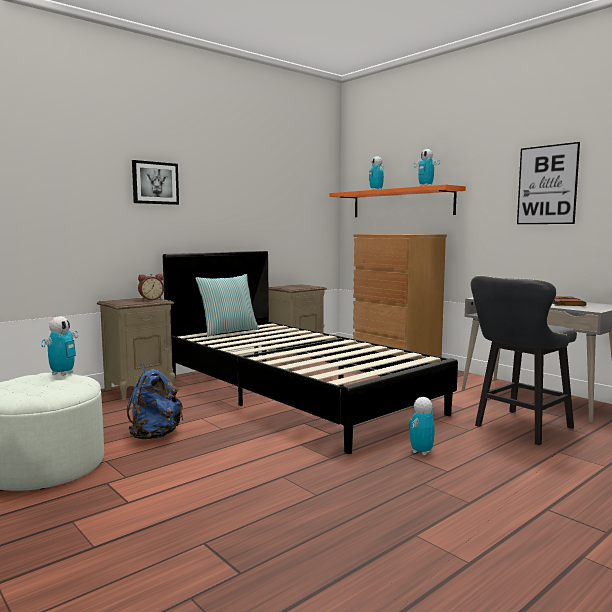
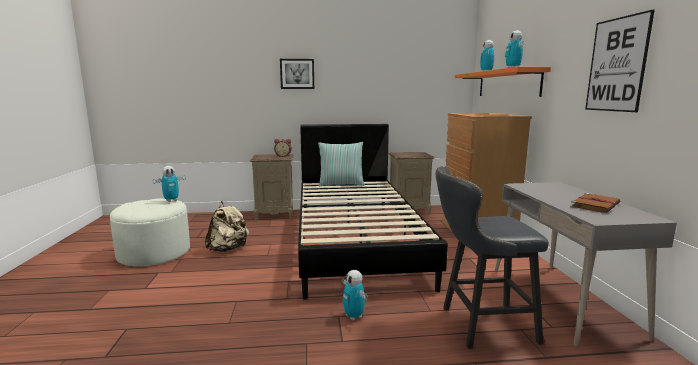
camera: 35 degrees right, 5 degrees up
(155, 435) = (228, 249): blue backpack -> beige backpack
(421, 452) = (354, 316): toy robot -> toy robot turned 105 degrees counterclockwise

